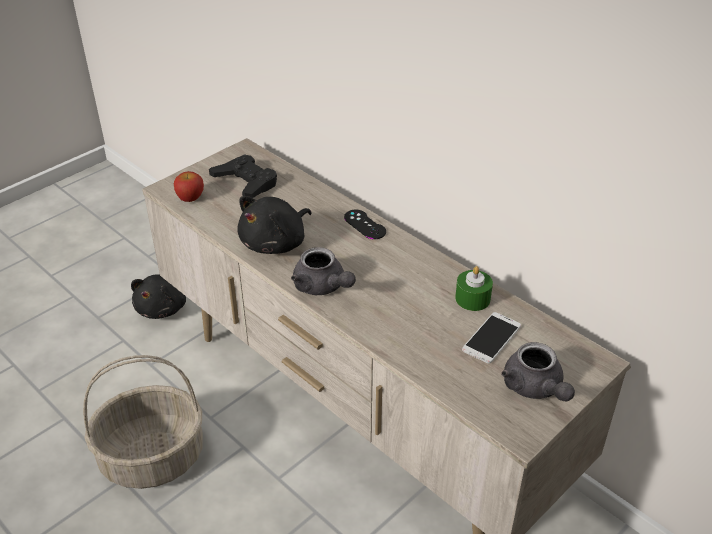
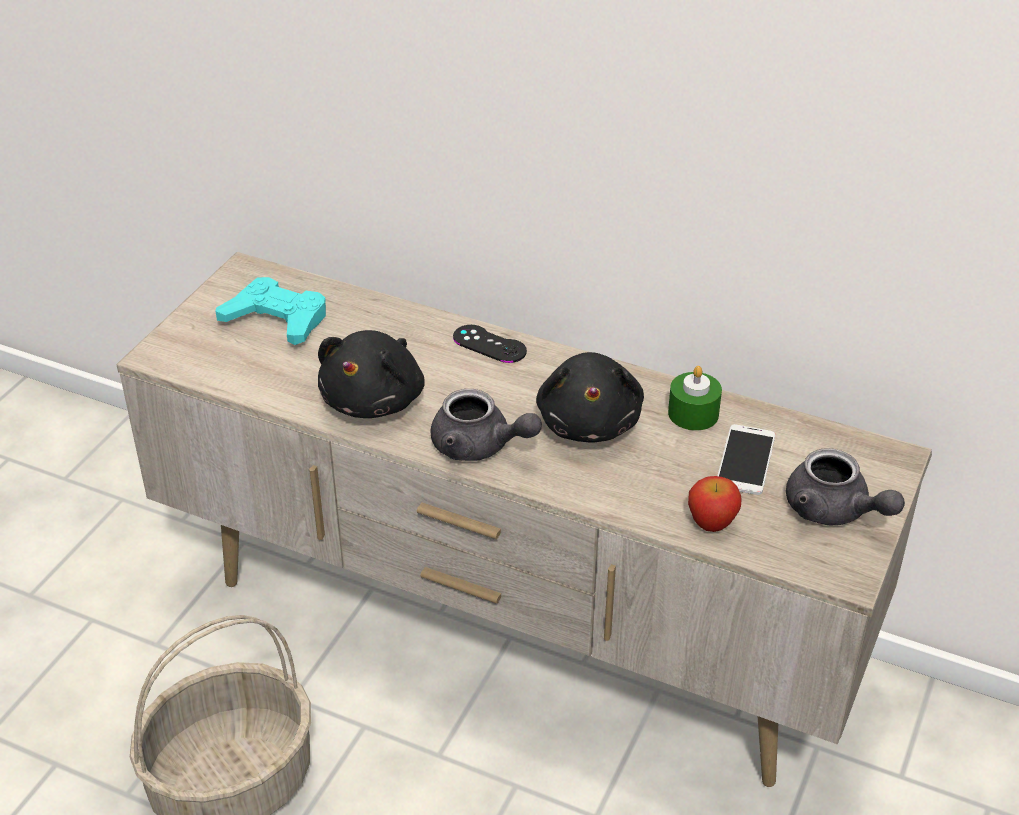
camera: 20 degrees left, 0 degrees up
(163, 308) = (132, 554): black plush toy -> black plush toy (589, 422)
(190, 198) = (204, 361): apple -> apple (712, 521)
(246, 182) = (276, 319): black game controller -> turquoise game controller

